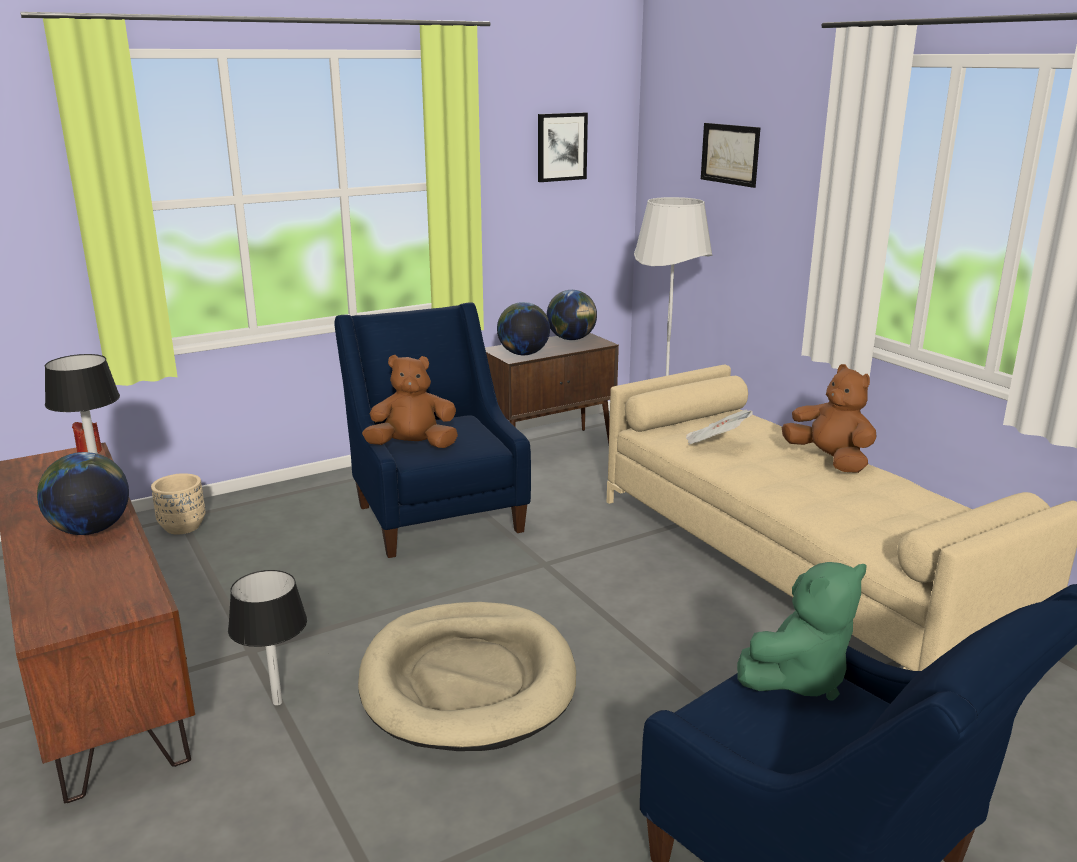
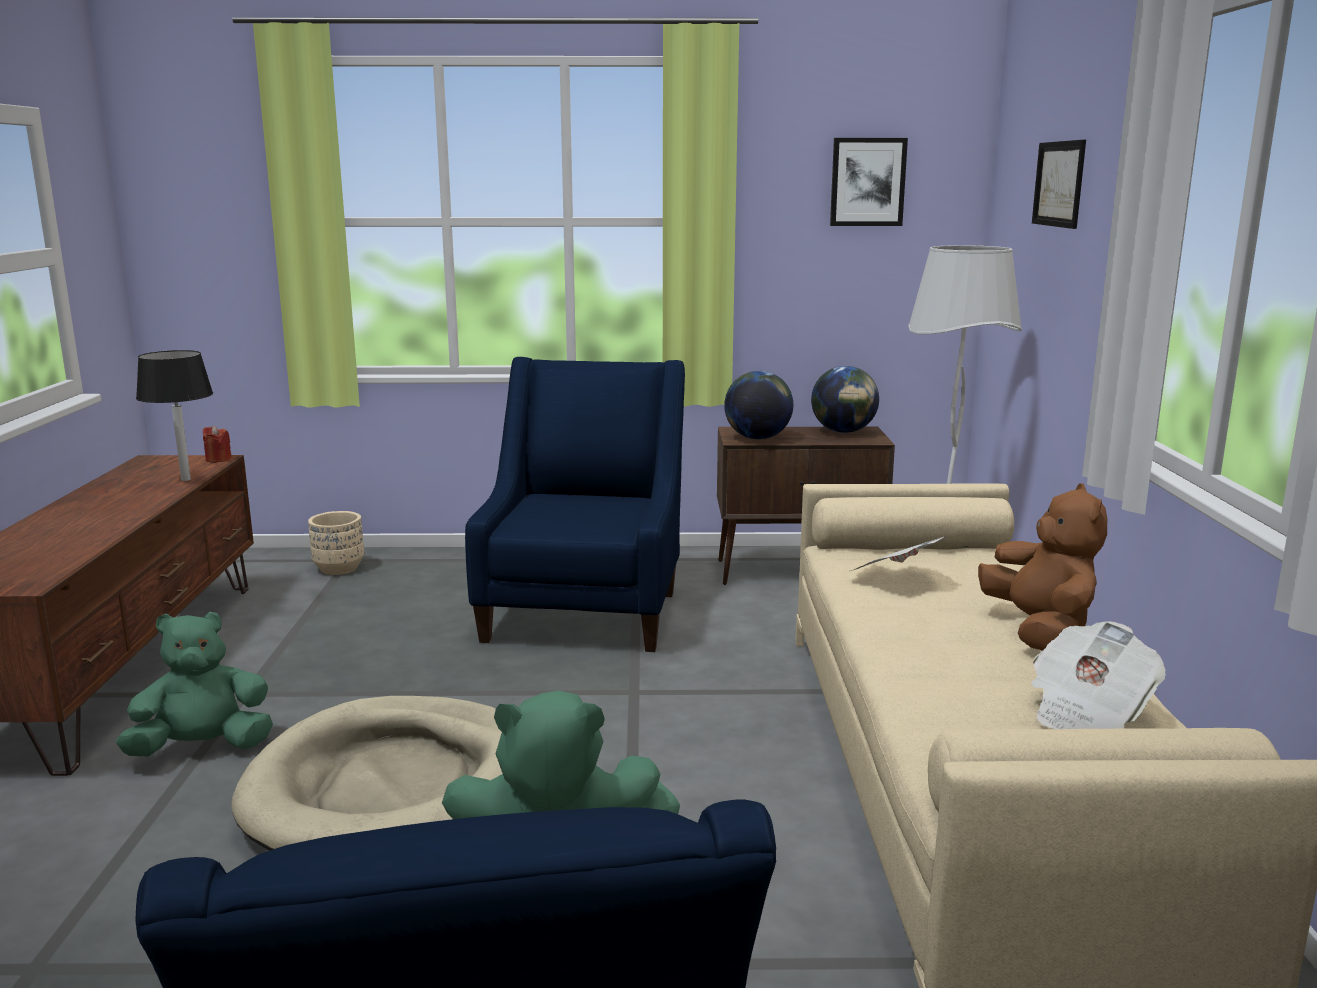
camera: 30 degrees right, 5 degrees down
(90, 530) = (104, 518): globe -> none
(277, 702) = (203, 748): black table lamp -> green plush toy
(413, 446) = (536, 515): brown plush toy -> none
(909, 501) = (1087, 709): none -> newspaper

